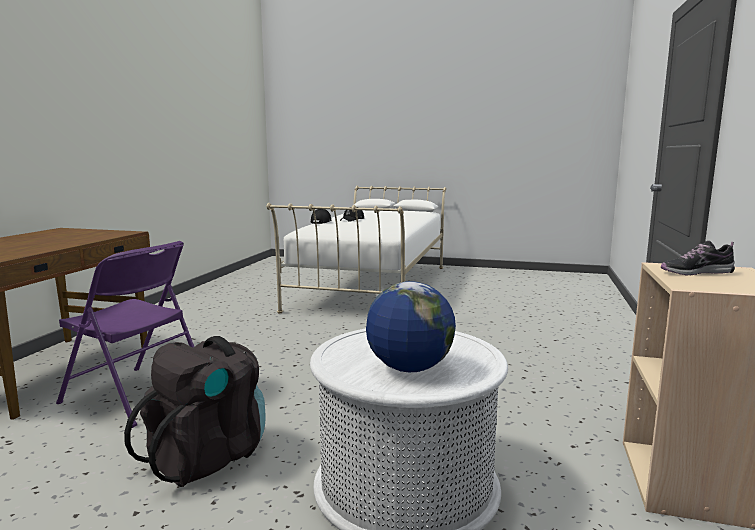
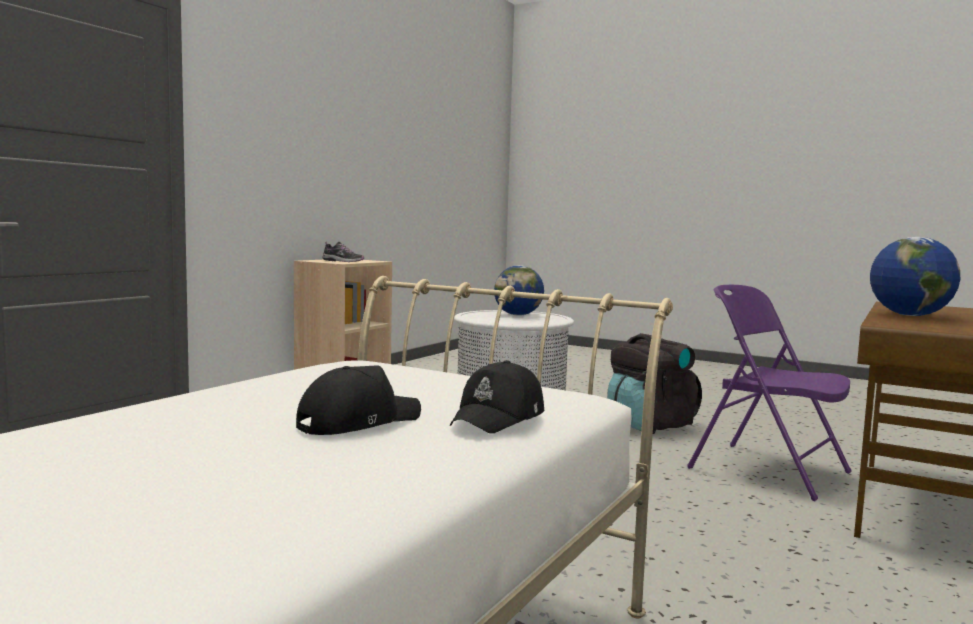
camera: 165 degrees left, 5 degrees down
(69, 241) = (910, 315): none -> globe

